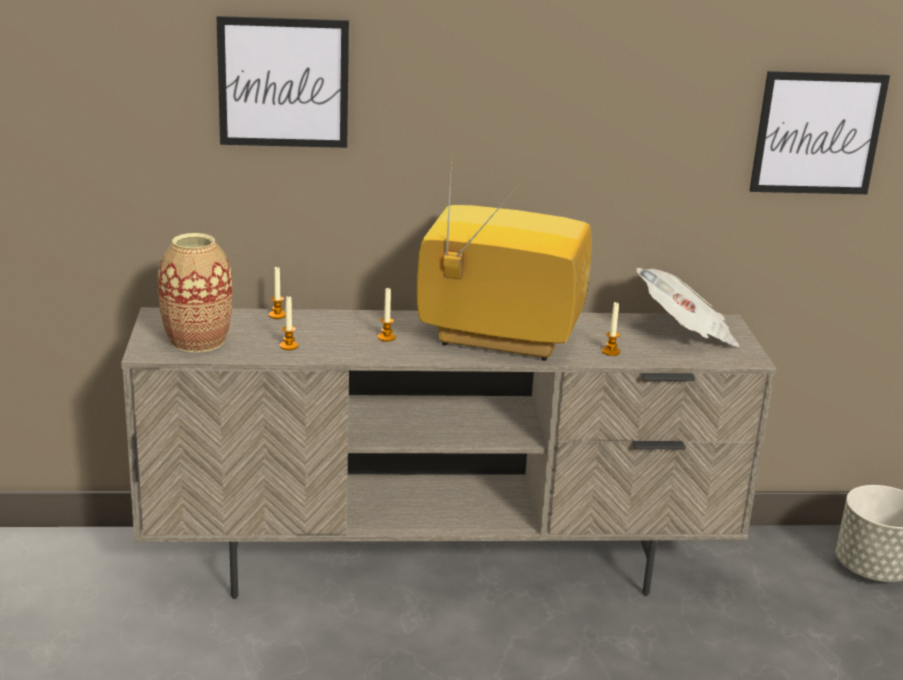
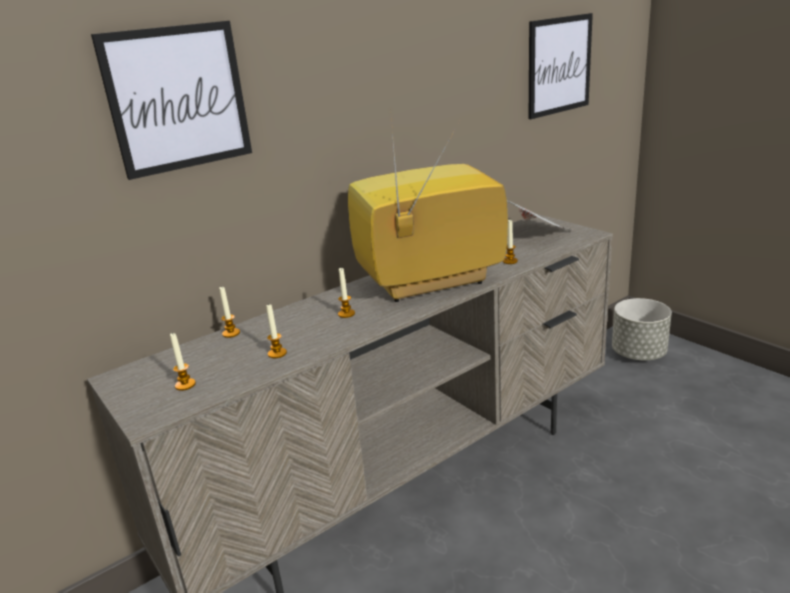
camera: 30 degrees left, 0 degrees up
(197, 341) = (185, 385): vase -> candle

